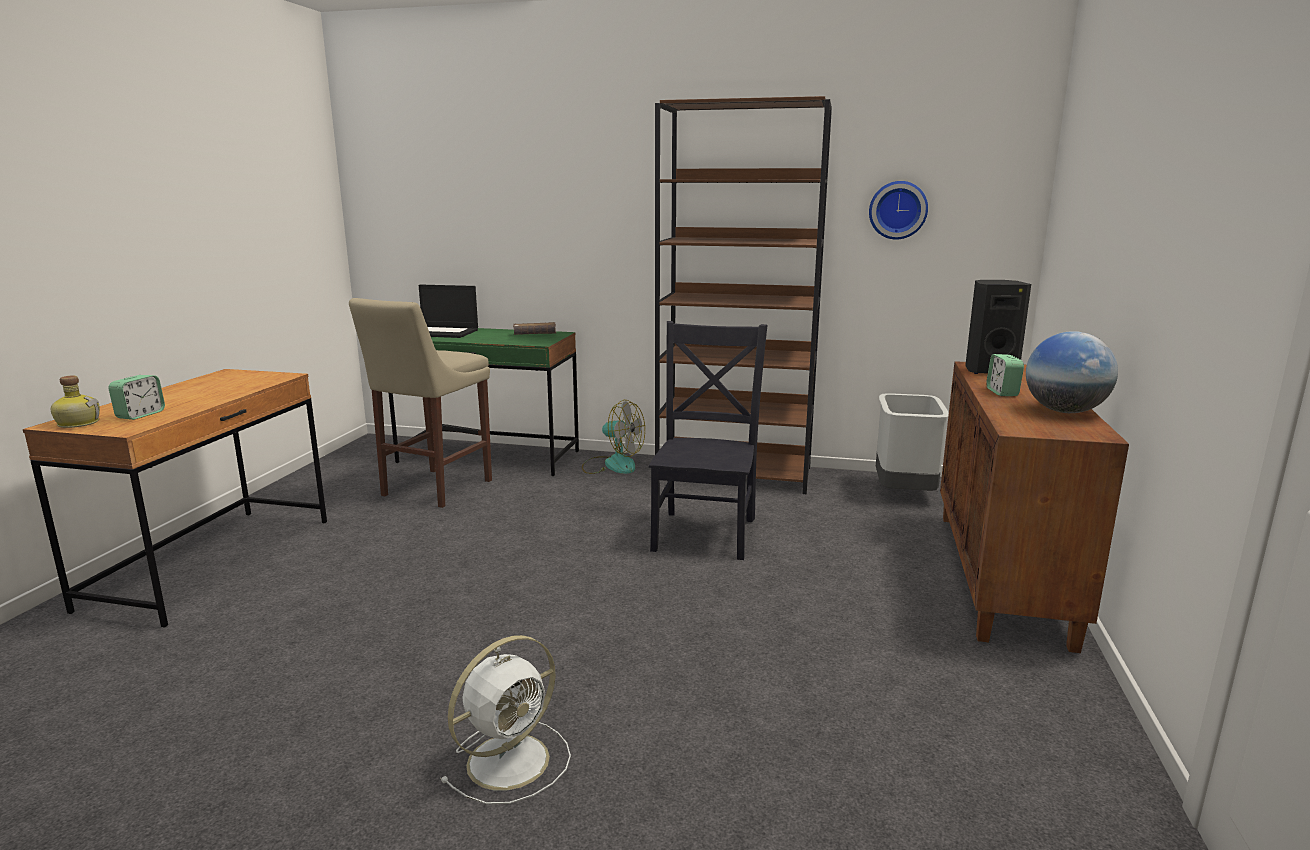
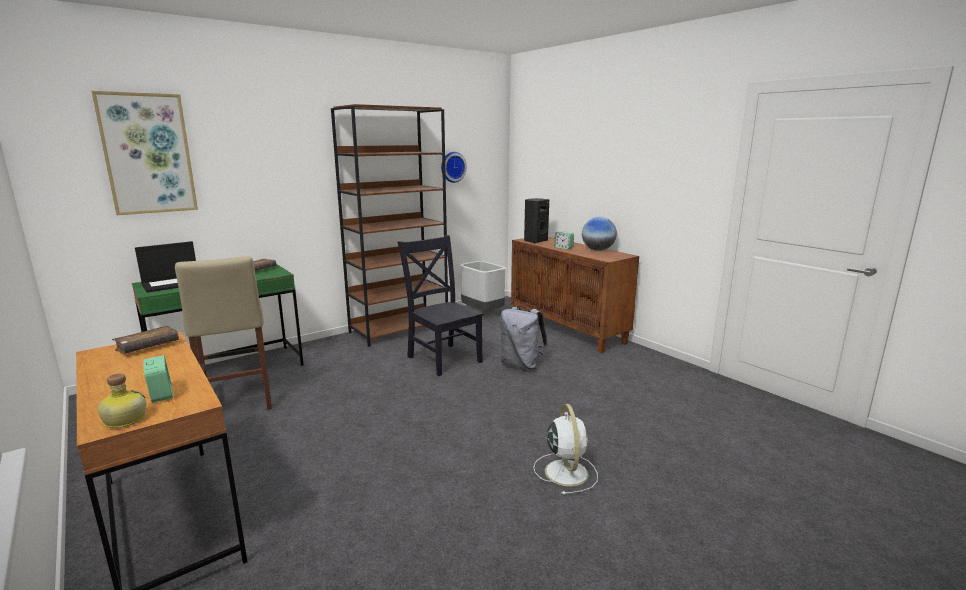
camera: 50 degrees left, 0 degrees up
(255, 378) = (148, 347): none -> brown book
(451, 177) = (148, 154): none -> picture
(612, 465) = (324, 347): fan -> none
(789, 590) = (521, 365): none -> grey backpack

